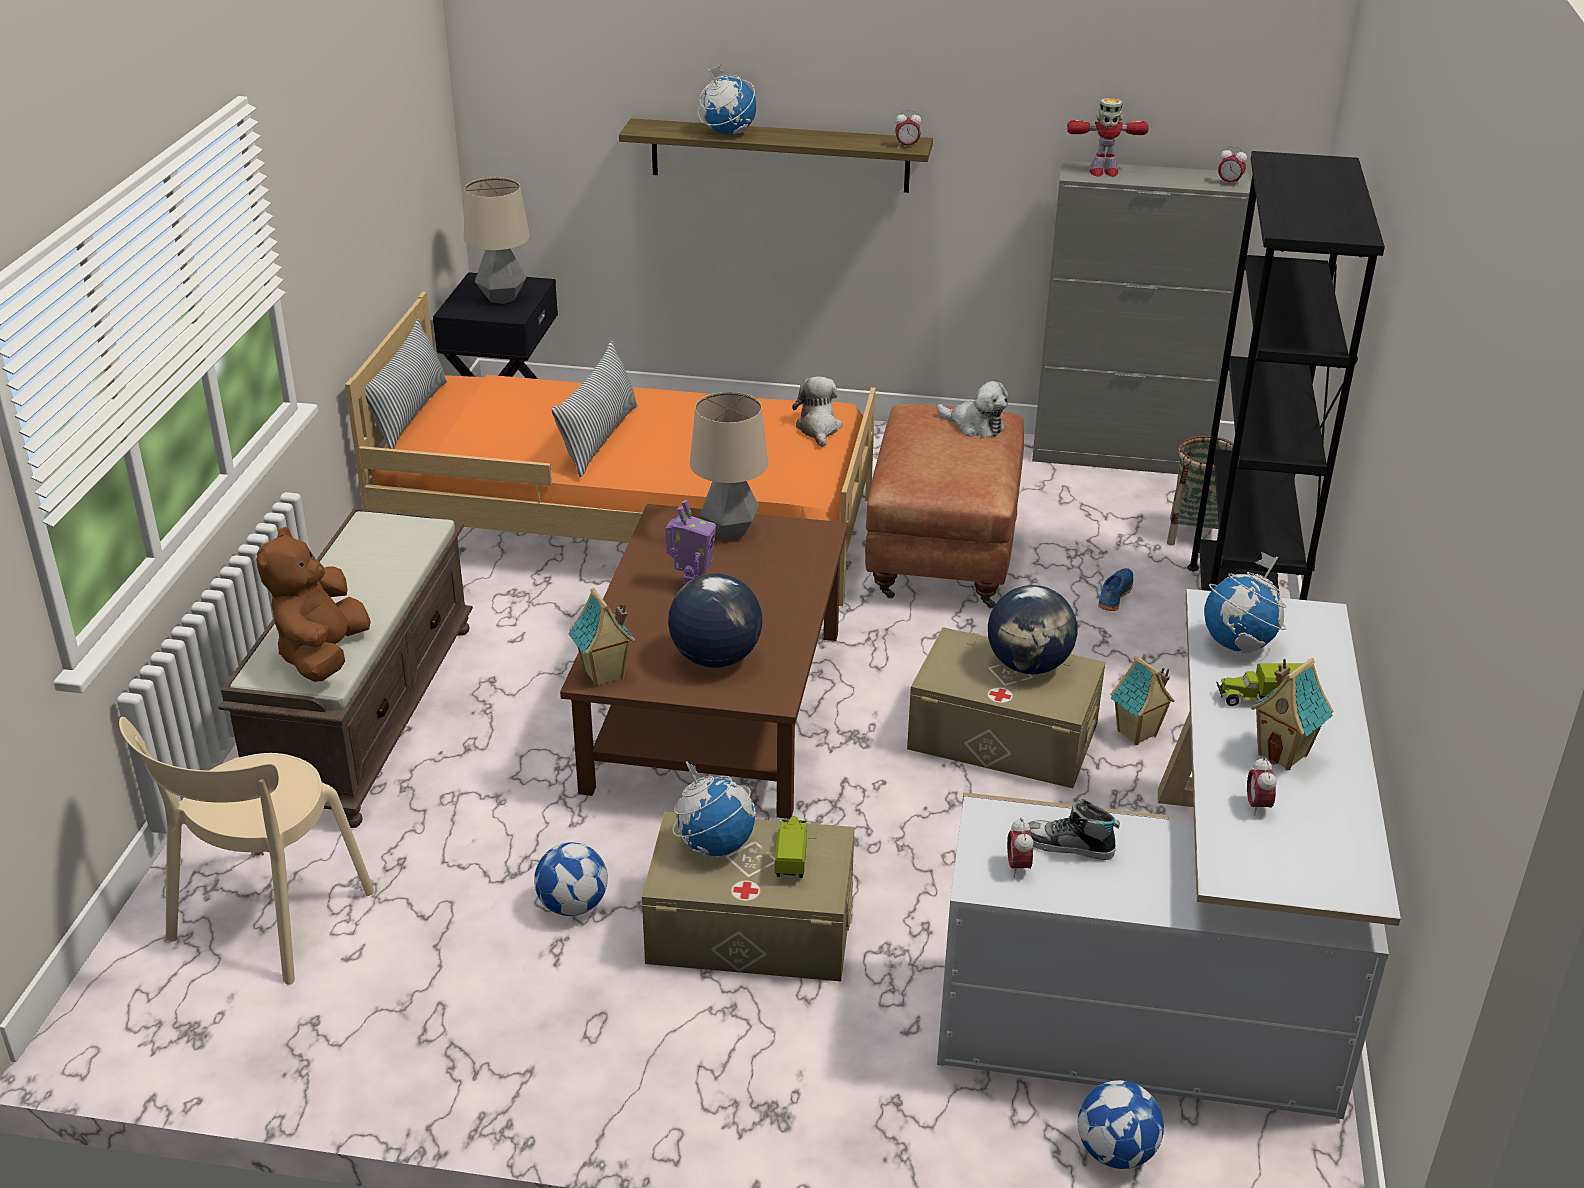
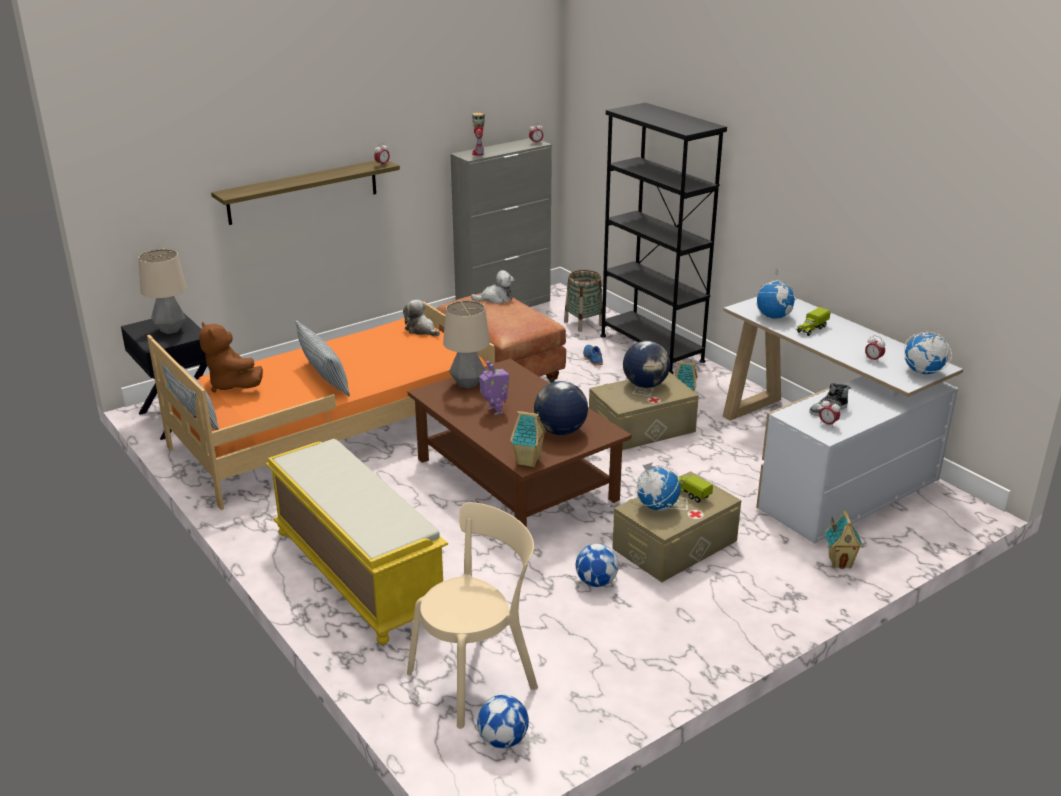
camera: 45 degrees left, 5 degrees down
(266, 921) = (477, 677): beige chair -> beige chair turned 105 degrees counterclockwise
(323, 656) = (393, 520): brown plush toy -> brown plush toy (232, 385)
(365, 714) = (356, 572): brown bench -> yellow bench
(727, 133) = (281, 183): globe -> globe (922, 372)
(1103, 172) = (478, 153): toy robot -> toy robot turned 135 degrees clockwise
(1115, 1152) = (902, 532): football -> football (503, 740)
(1284, 754) = (850, 341): toy house -> toy house (840, 562)

